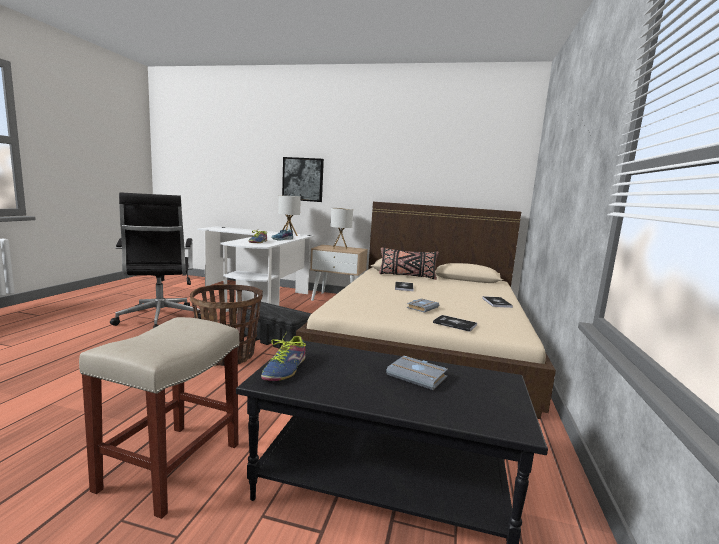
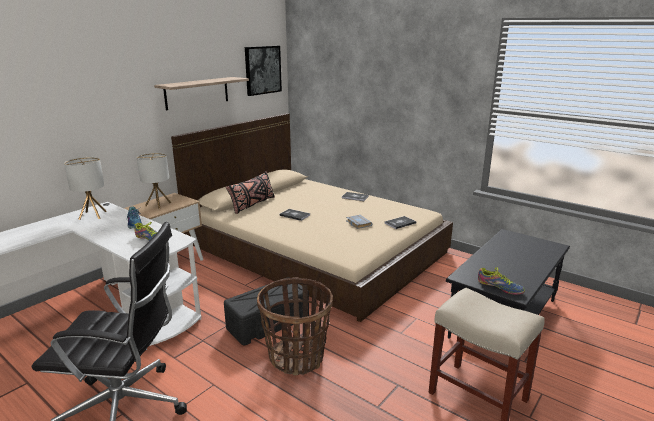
camera: 65 degrees left, 10 degrees up
(303, 179) = (67, 129): picture -> picture (262, 70)
(409, 171) = (197, 93): none -> shelf
(418, 376) = (507, 252): grey book -> none

